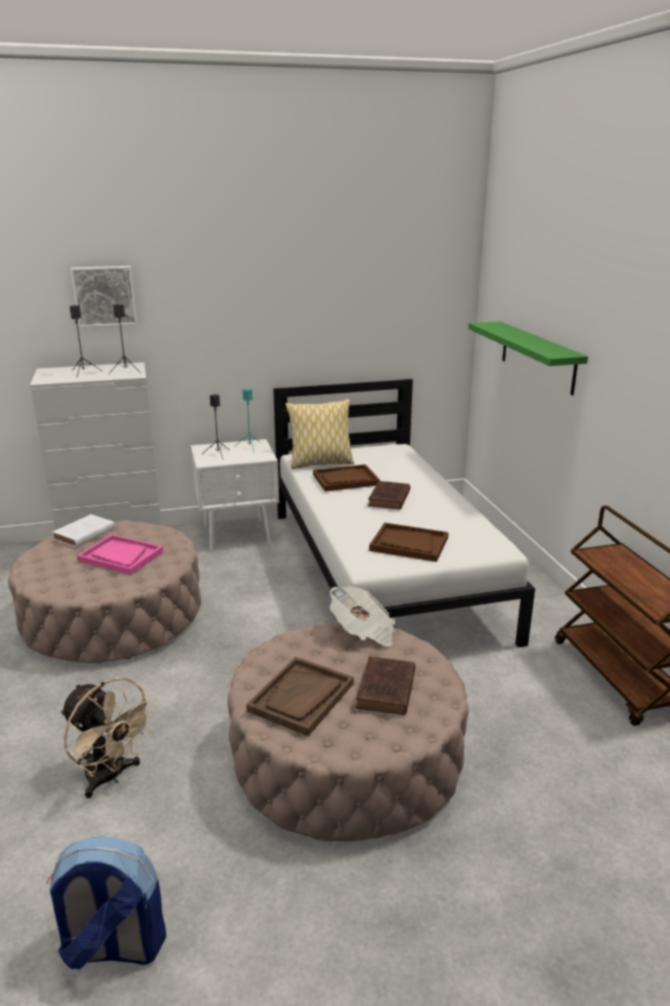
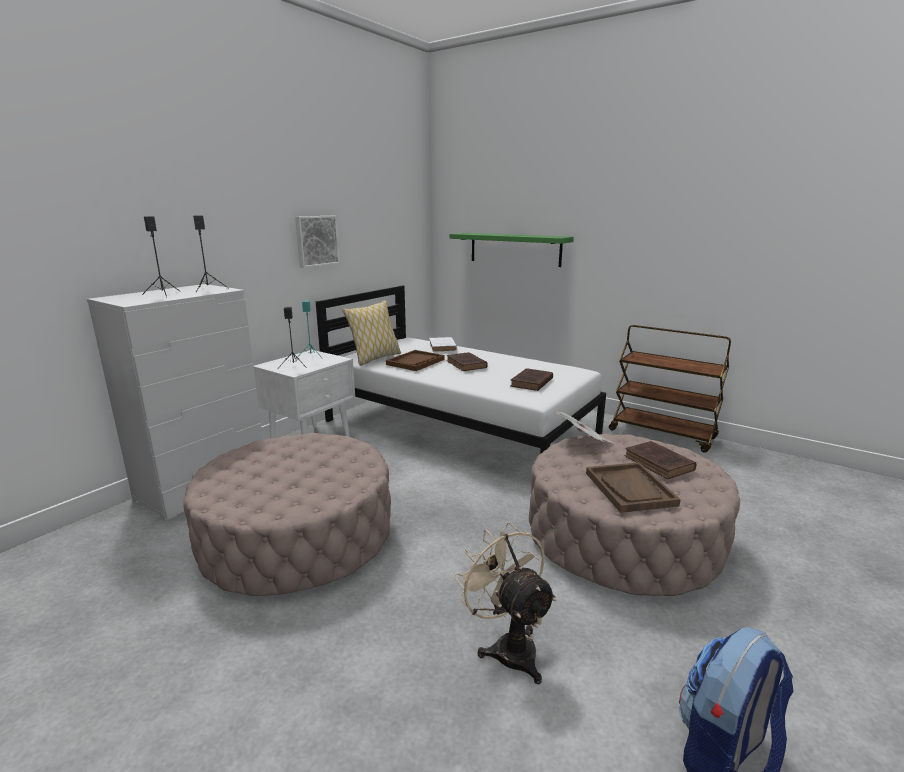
camera: 40 degrees left, 5 degrees down
(83, 534) = (235, 462): white book -> white book (442, 347)
(104, 296) = (158, 212): picture -> picture (316, 241)
(110, 777) = (508, 646): beige fan -> beige fan turned 120 degrees counterclockwise
(120, 556) = (310, 464): pink tray -> none
(409, 544) = (531, 383): brown tray -> brown book

